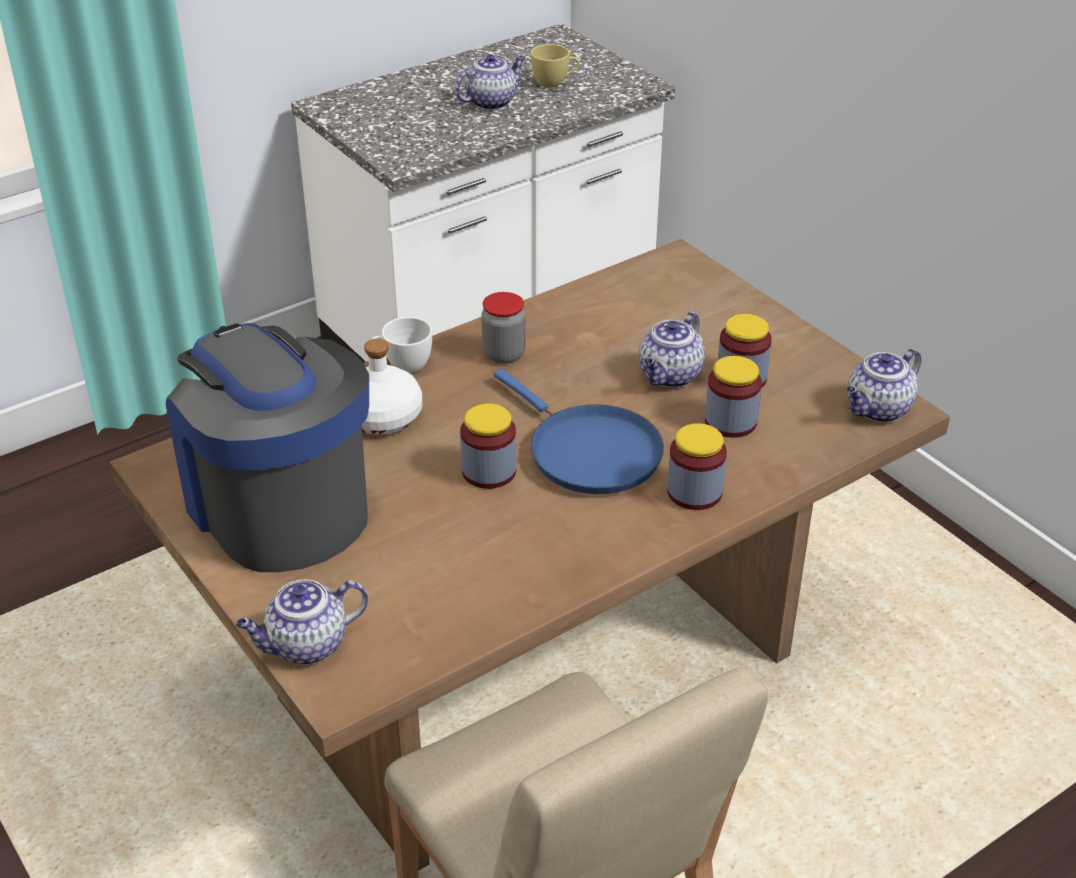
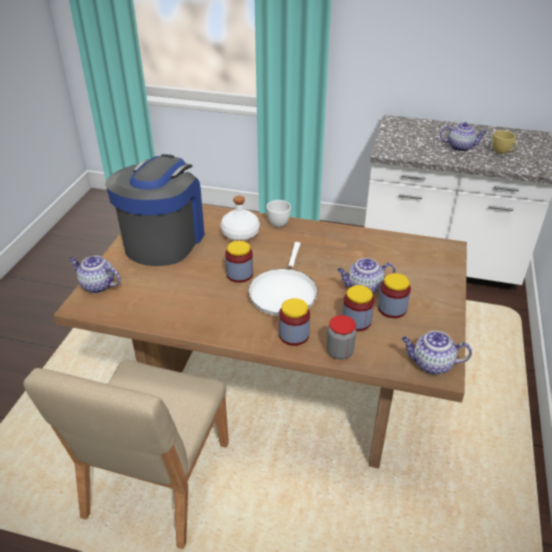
camera: 50 degrees right, 0 degrees up
(504, 354) = (316, 240): jar -> jar (339, 352)
(588, 452) = (283, 292): blue frying pan -> white frying pan

